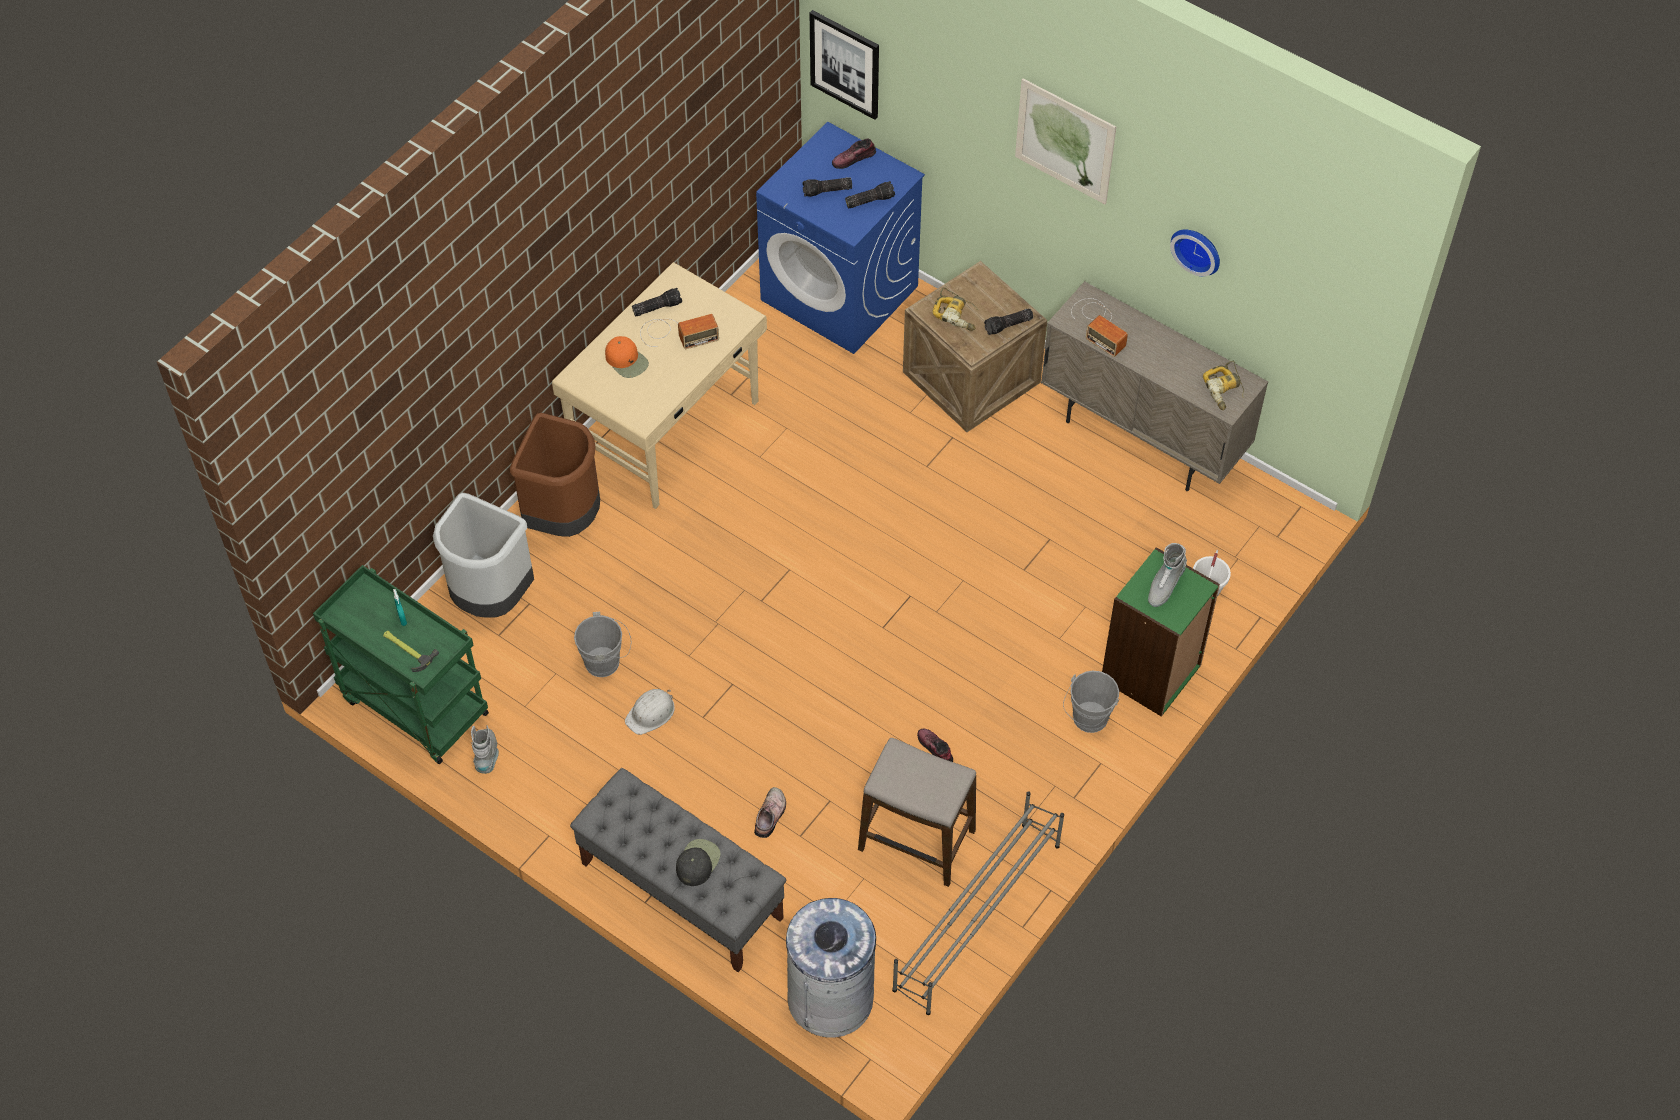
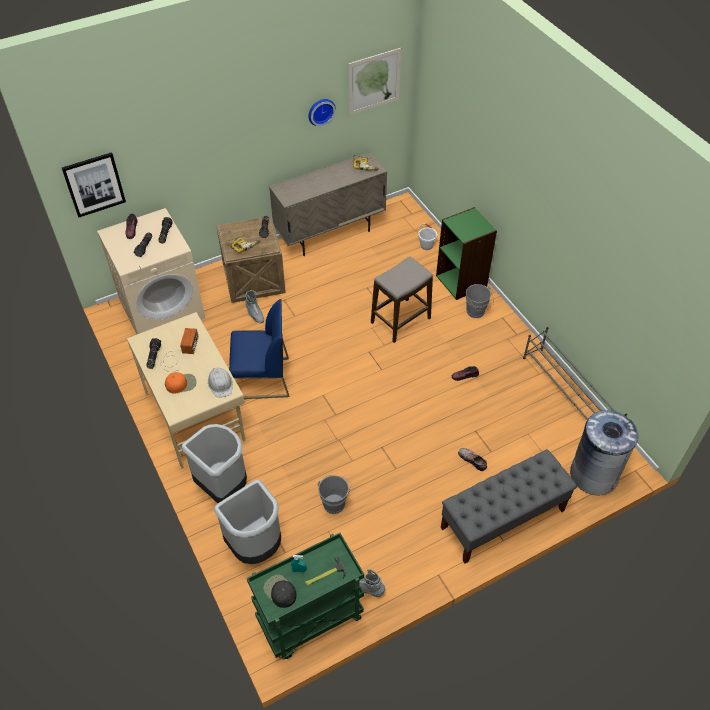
camera: 65 degrees left, 5 degrees down
(564, 519) = (223, 488): brown trash can -> grey trash can
(651, 713) = (380, 492): white hard hat -> white hard hat (220, 384)
(697, 862) = (524, 484): black cap -> black cap (280, 591)
(777, 478) = (261, 379): none -> blue chair
(840, 293) = (162, 309): blue washing machine -> beige washing machine
(916, 840) = (514, 403): stool -> stool (400, 320)
(1065, 141) = (237, 112): picture -> picture (374, 81)
(1098, 325) = (299, 191): radio -> none
(1164, 586) = (466, 224): grey boot -> grey boot (254, 314)

